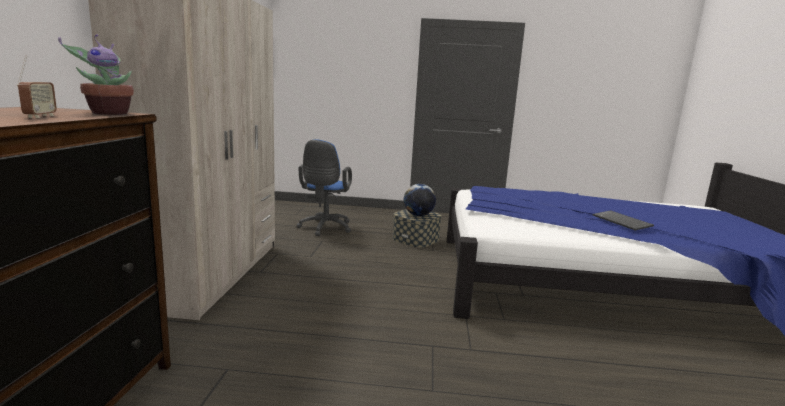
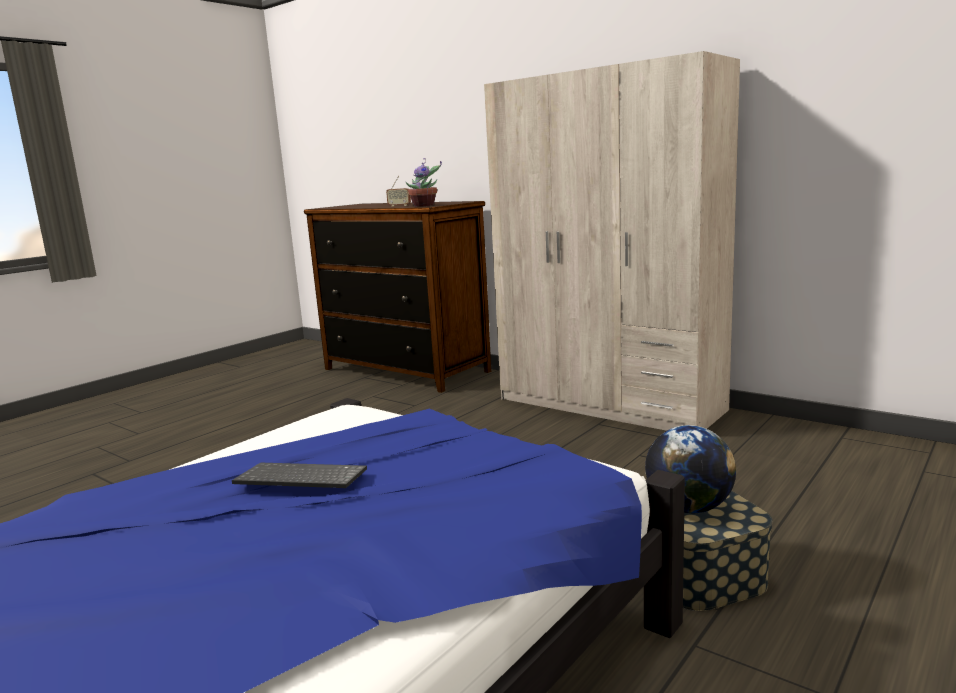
camera: 125 degrees right, 0 degrees up
(324, 228) = (804, 485): blue office chair -> none
(623, 222) = (145, 507): keyboard -> keyboard (298, 480)

